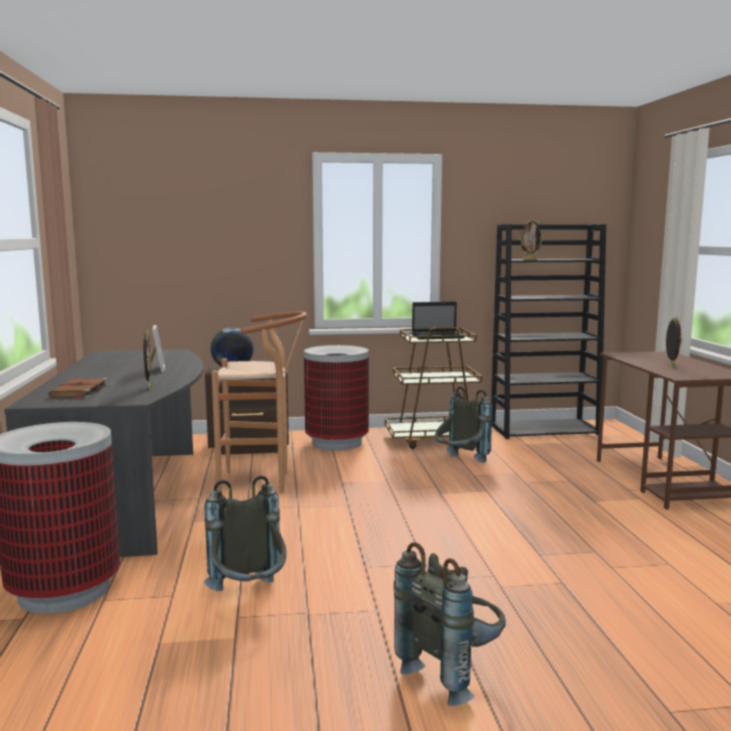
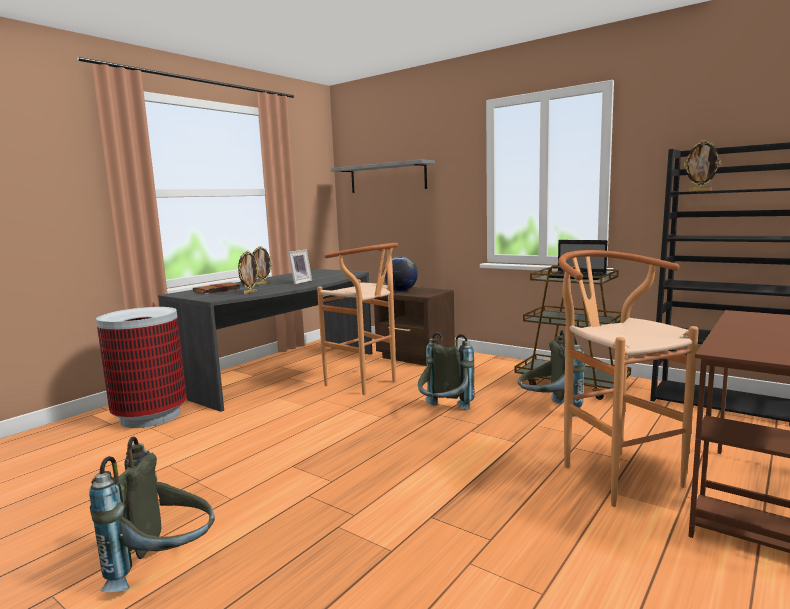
camera: 45 degrees right, 0 degrees up
(171, 228) = (387, 178): none -> grey shelf
(249, 597) = (199, 456): grey backpack -> grey backpack (444, 413)
(337, 442) = (481, 368): trash can -> none
(574, 490) = (611, 472): none -> brown stool
(671, 366) = (766, 337): picture frame -> picture frame (262, 284)

